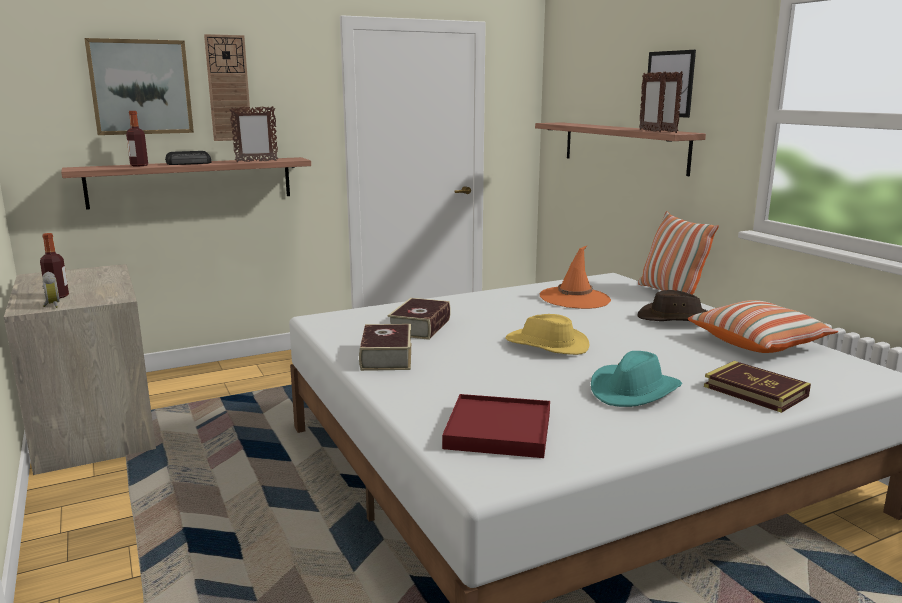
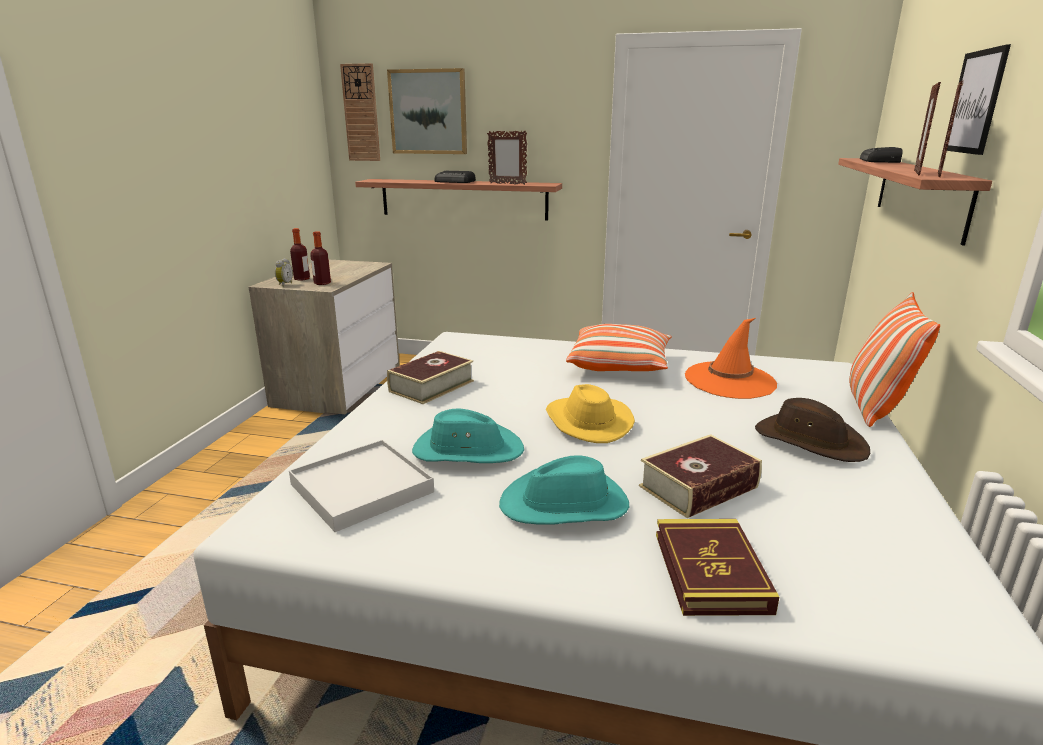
camera: 40 degrees right, 5 degrees up
(139, 165) = (416, 181): bottle -> bottle (322, 283)
(228, 88) = (499, 113): wall clock -> wall clock (361, 113)
(420, 327) = (514, 367): book -> book (698, 487)
(498, 430) = (362, 488): red tray -> white tray
(512, 385) = (467, 450): none -> turquoise hat
(577, 124) = (880, 161): none -> radio
(758, 343) = (865, 512): pillow -> pillow (619, 365)

